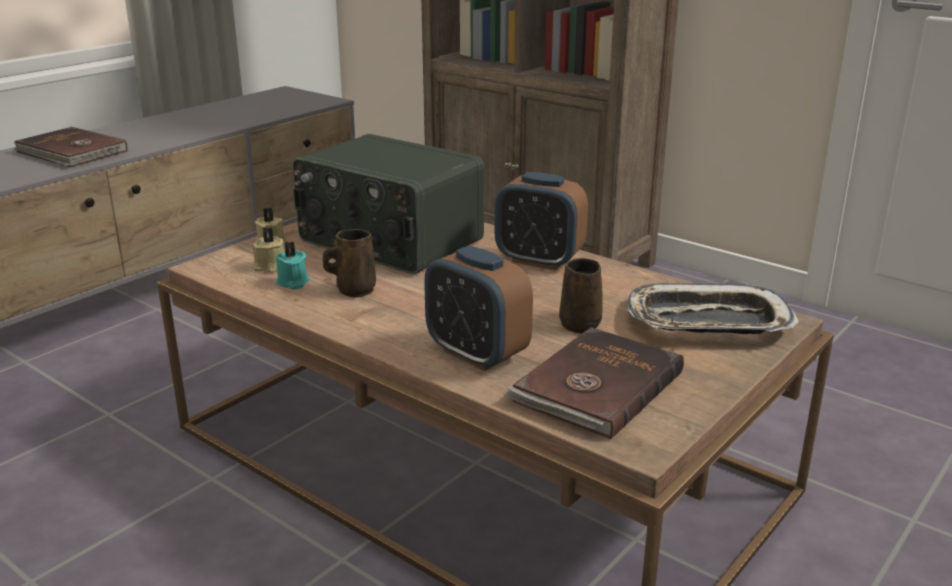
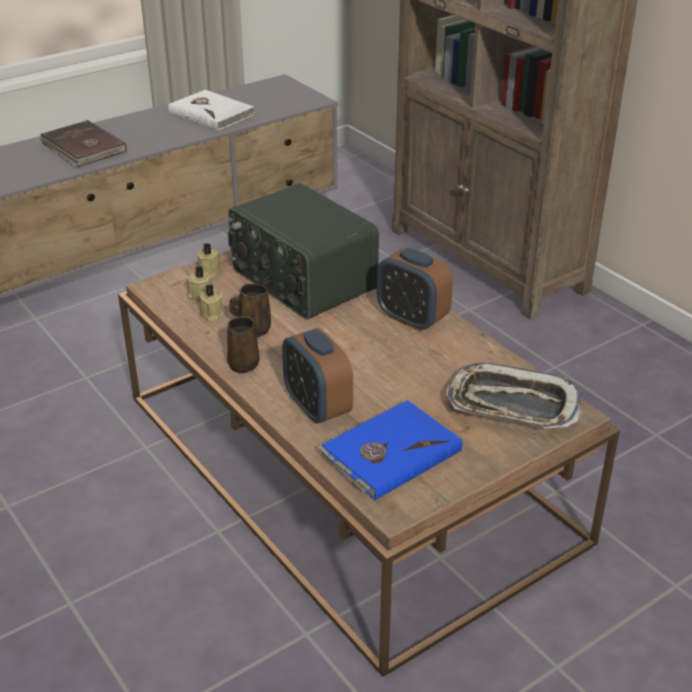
camera: 15 degrees right, 10 degrees up
(217, 116) = (212, 113): none -> white book
(292, 283) = (211, 314): turquoise candle -> beige candle
(580, 323) = (410, 391): brown mug -> brown mug (245, 364)
(595, 387) = (389, 453): brown book -> blue book

